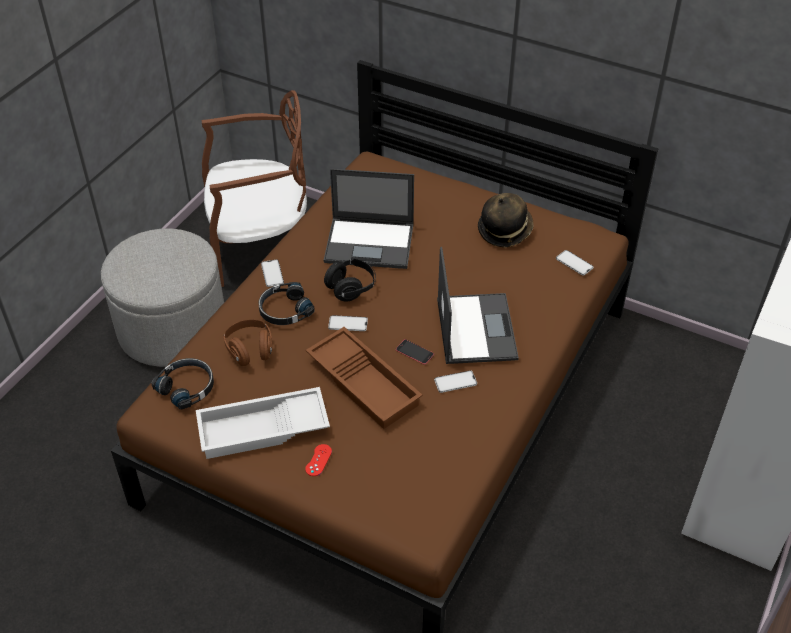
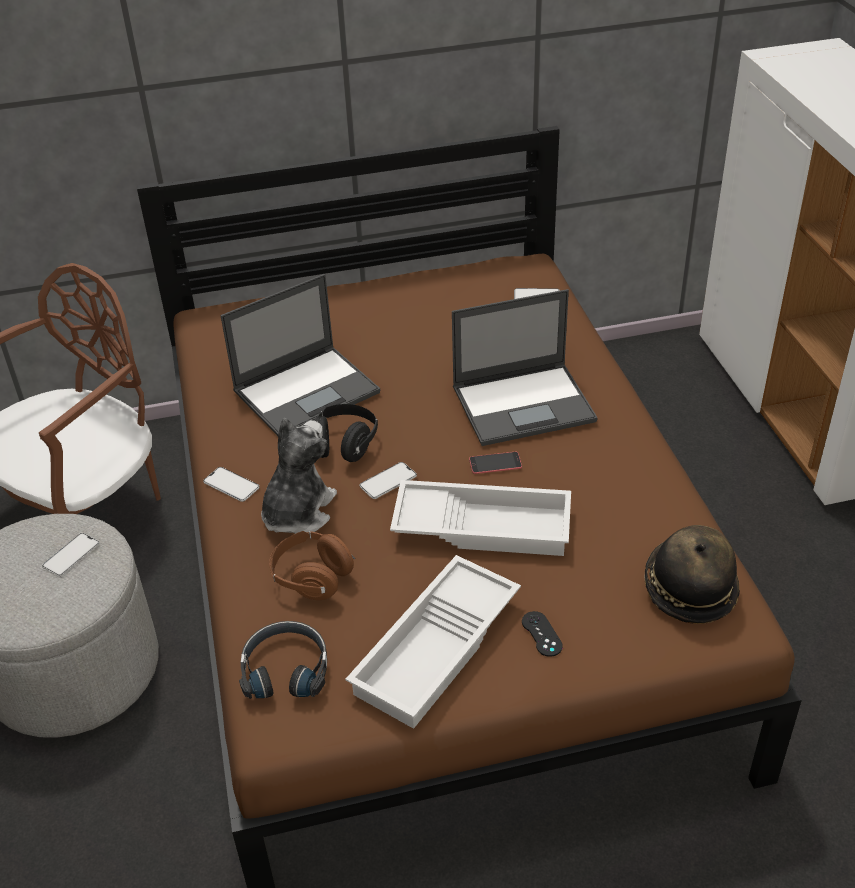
camera: 40 degrees left, 5 degrees down
(284, 310) = (297, 512): black headphones -> plush toy
(318, 460) = (541, 634): red game controller -> black game controller
(365, 382) = (484, 525): brown tray -> white tray
(455, 382) = (571, 464): phone -> phone (71, 555)
(475, 328) = (525, 404): laptop -> laptop turned 120 degrees clockwise
(504, 230) = (433, 304): hat -> hat (688, 588)

